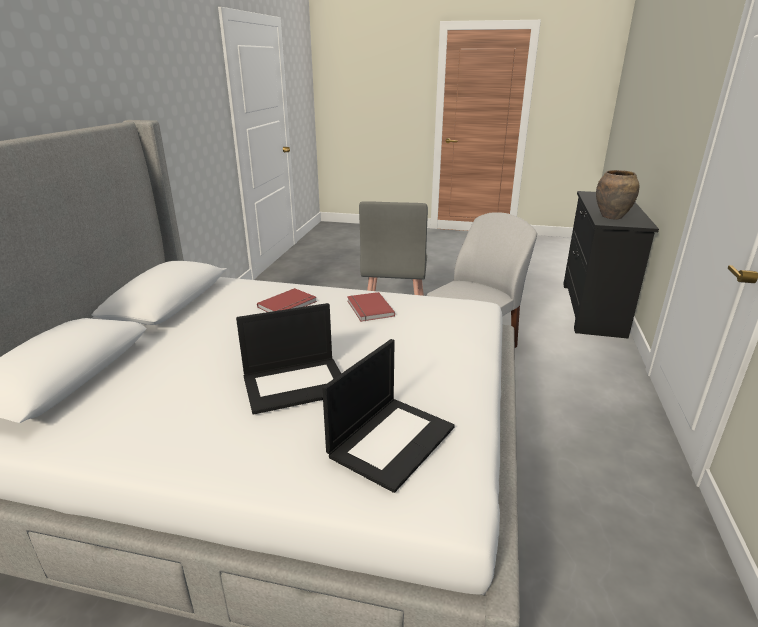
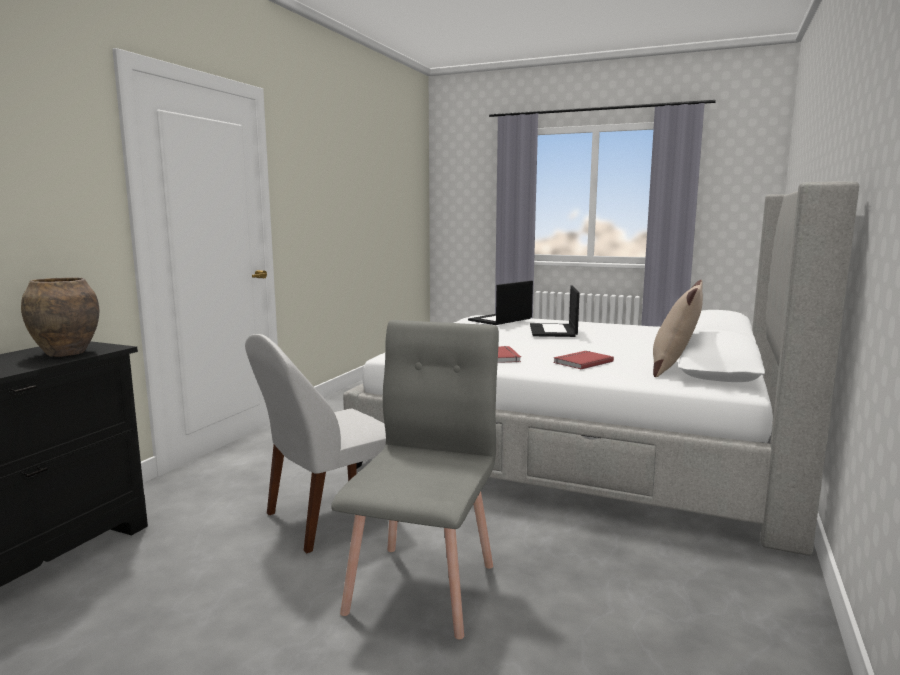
camera: 170 degrees left, 15 degrees down
(207, 301) = (674, 368): none -> beige pillow
(296, 384) = (553, 331): laptop -> laptop turned 75 degrees counterclockwise

